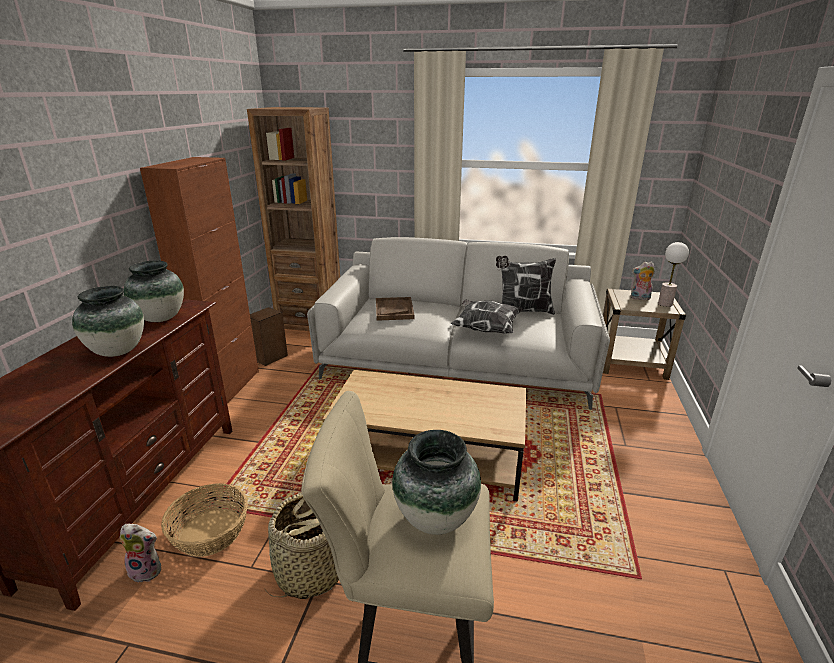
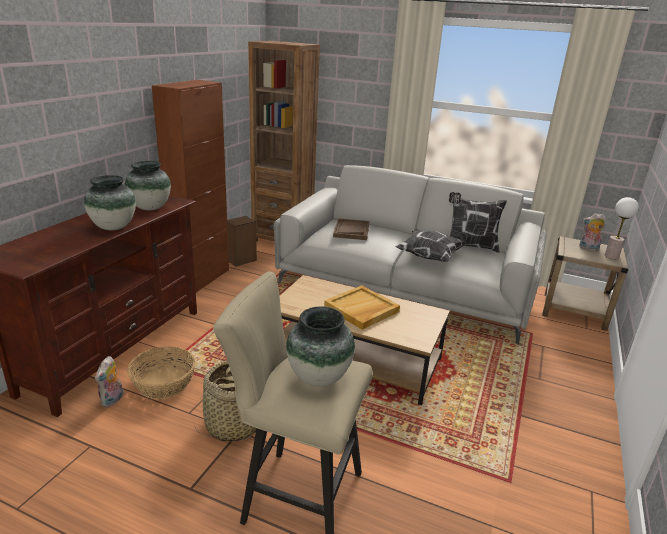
camera: 10 degrees right, 0 degrees up
(148, 570) = (112, 400): plush toy -> plush toy turned 90 degrees clockwise
(432, 402) = (361, 309): none -> beige tray

